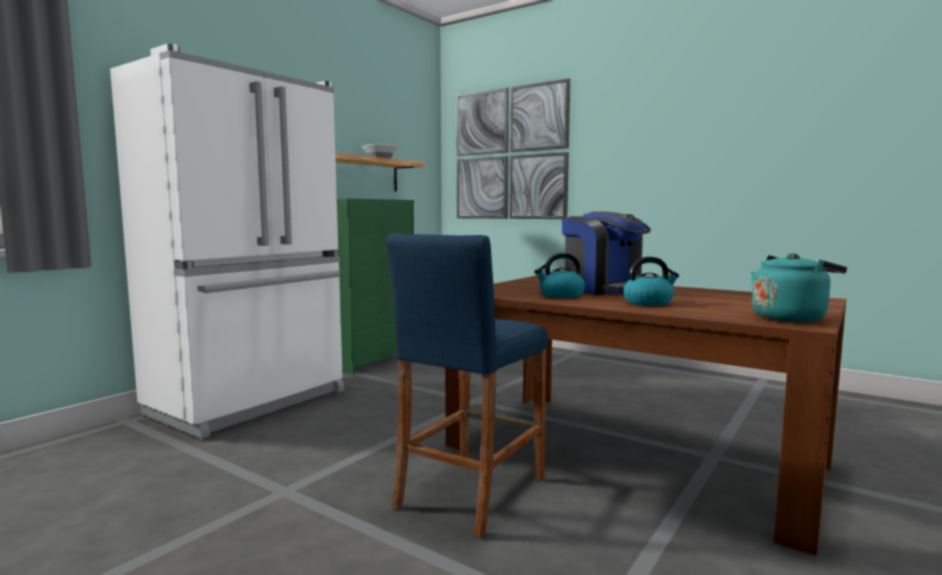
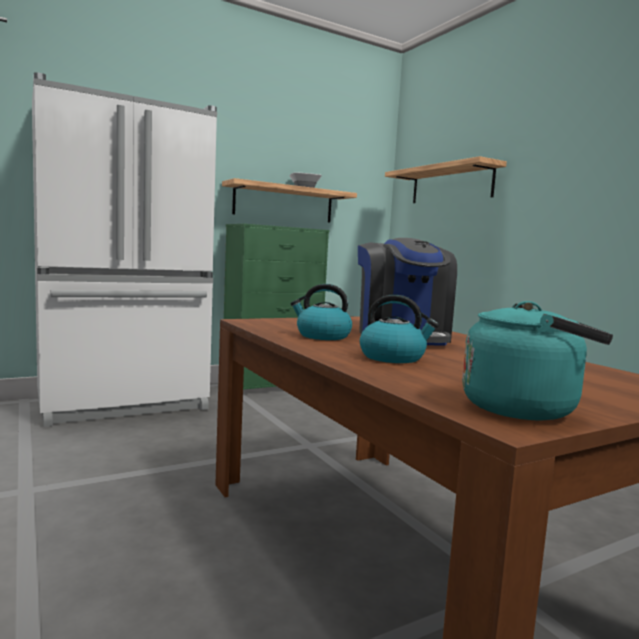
camera: 25 degrees right, 0 degrees up
(471, 492) = (165, 543): blue stool -> none
(510, 154) = (451, 185): picture -> shelf

